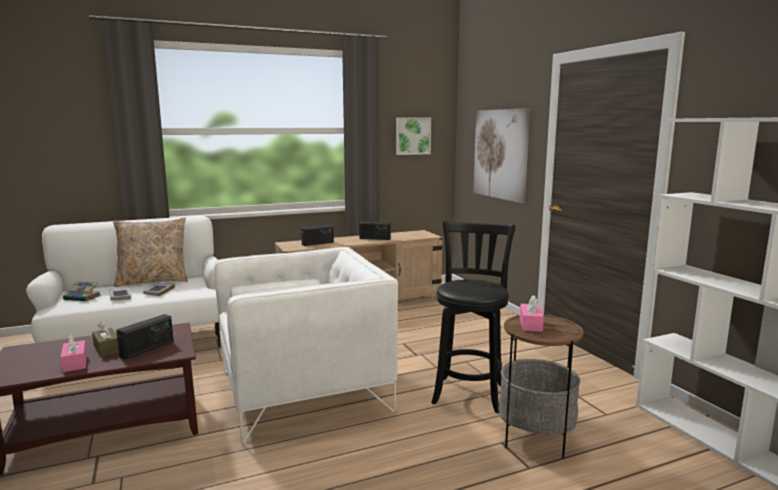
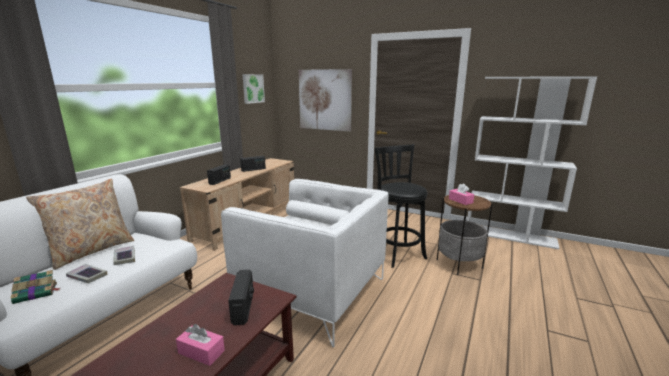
camera: 40 degrees left, 5 degrees up
(107, 349) = (203, 324): brown tissue box -> none
(304, 391) = (312, 292): white armchair -> white armchair turned 90 degrees clockwise

